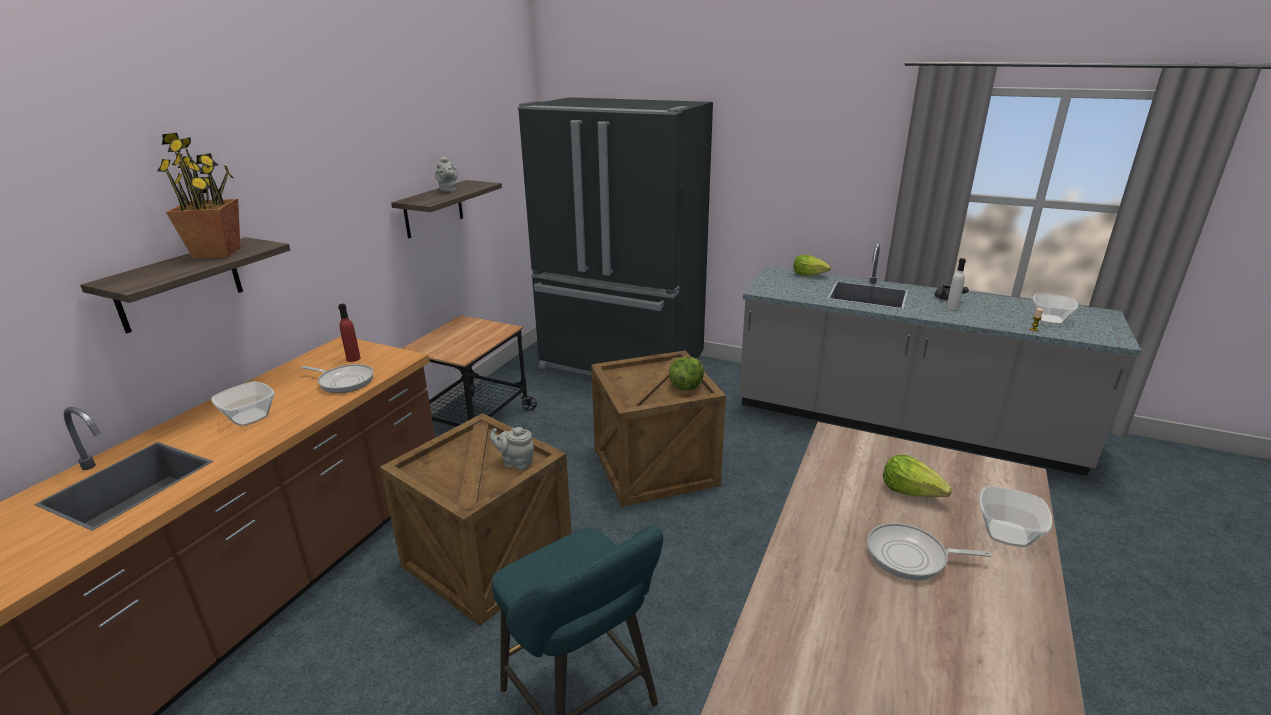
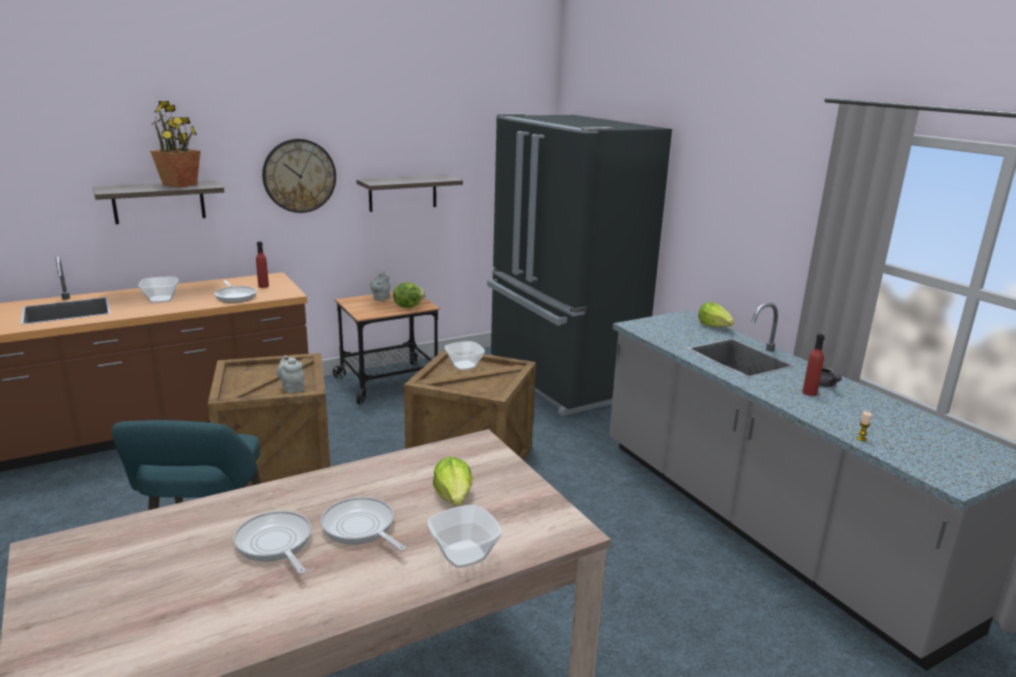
camera: 35 degrees right, 5 degrees down
(336, 210) = (299, 176): none -> wall clock
(448, 190) = (412, 178): grey teapot -> grey teapot (380, 299)
(686, 386) = (491, 387): lettuce -> lettuce (408, 306)
(888, 613) = (275, 544): none -> frying pan
(952, 307) = (809, 393): white bottle -> red bottle
(1050, 319) = (910, 439): bowl -> bowl (465, 365)

